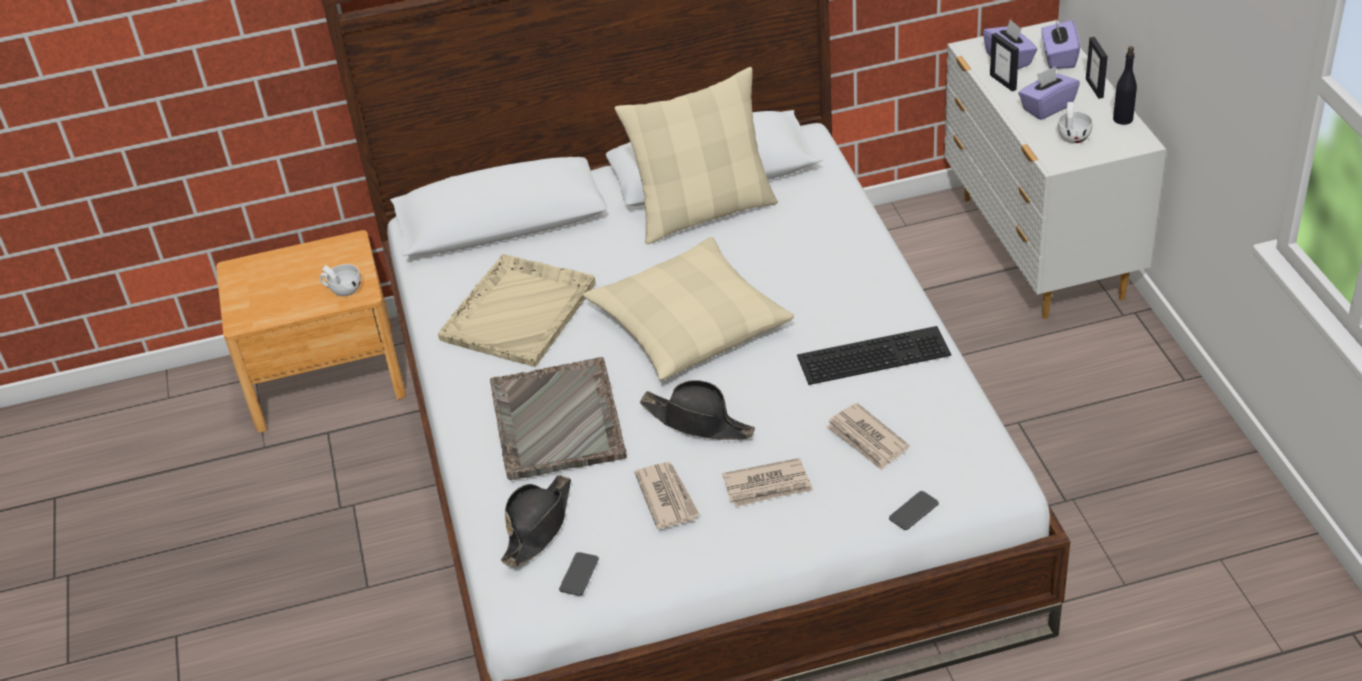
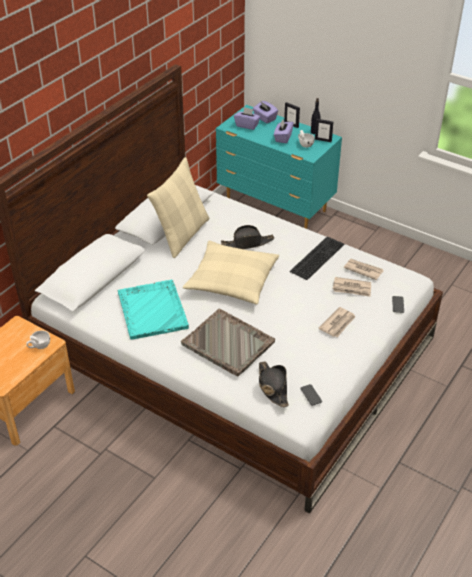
camera: 45 degrees left, 0 degrees up
(520, 311) = (152, 310): beige tray -> turquoise tray
(667, 497) = (308, 347): newspaper -> newspaper (363, 270)
(698, 422) = (284, 314): black hat -> black hat (247, 243)
(1003, 82) = (255, 134): picture frame -> picture frame (323, 140)
(1039, 249) = (276, 206): white dresser -> turquoise dresser

